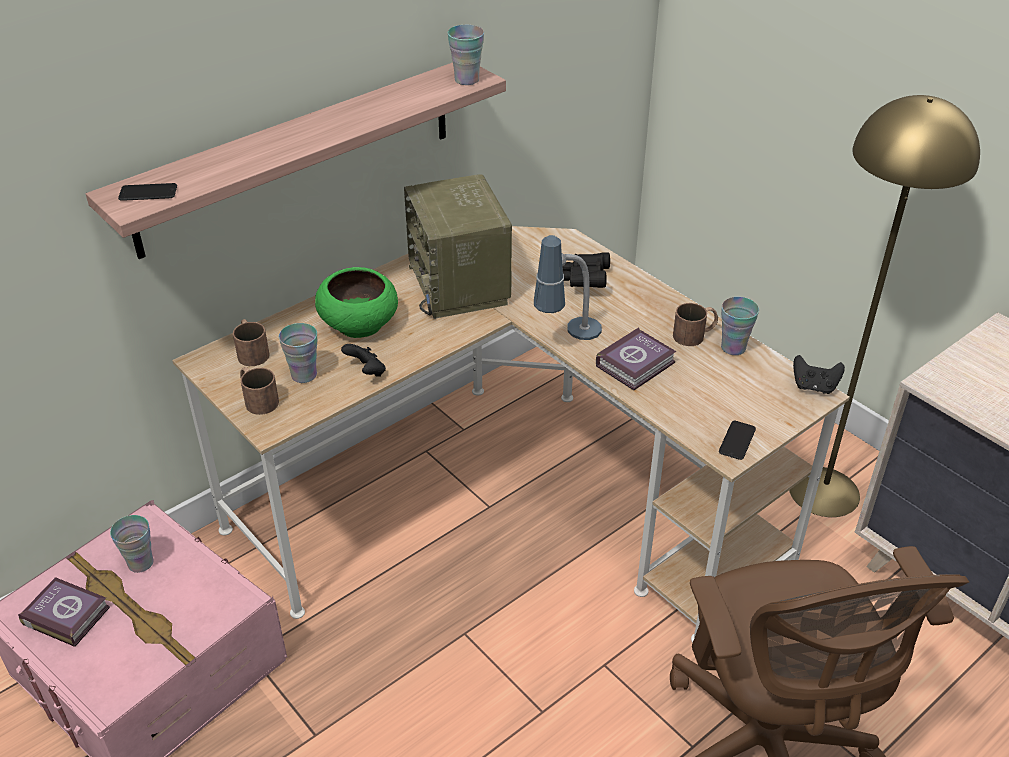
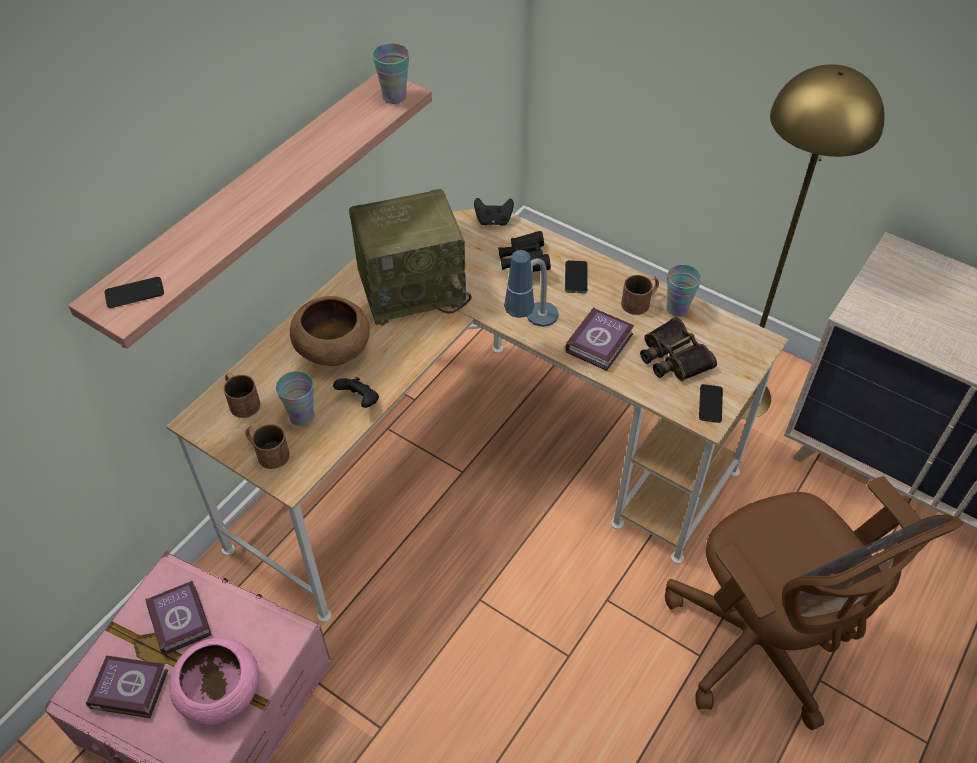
camera: 15 degrees left, 10 degrees up
(140, 563) = (180, 618): cup -> book
(152, 640) = (221, 693): none -> pink bowl
(359, 323) = (333, 349): green bowl -> brown bowl
(460, 285) = (413, 288): radio -> radio turned 75 degrees counterclockwise
(633, 302) = (576, 277): none -> phone
(711, 391) = (672, 357): none -> binoculars
(814, 386) = (757, 335): black game controller -> black game controller (493, 221)

